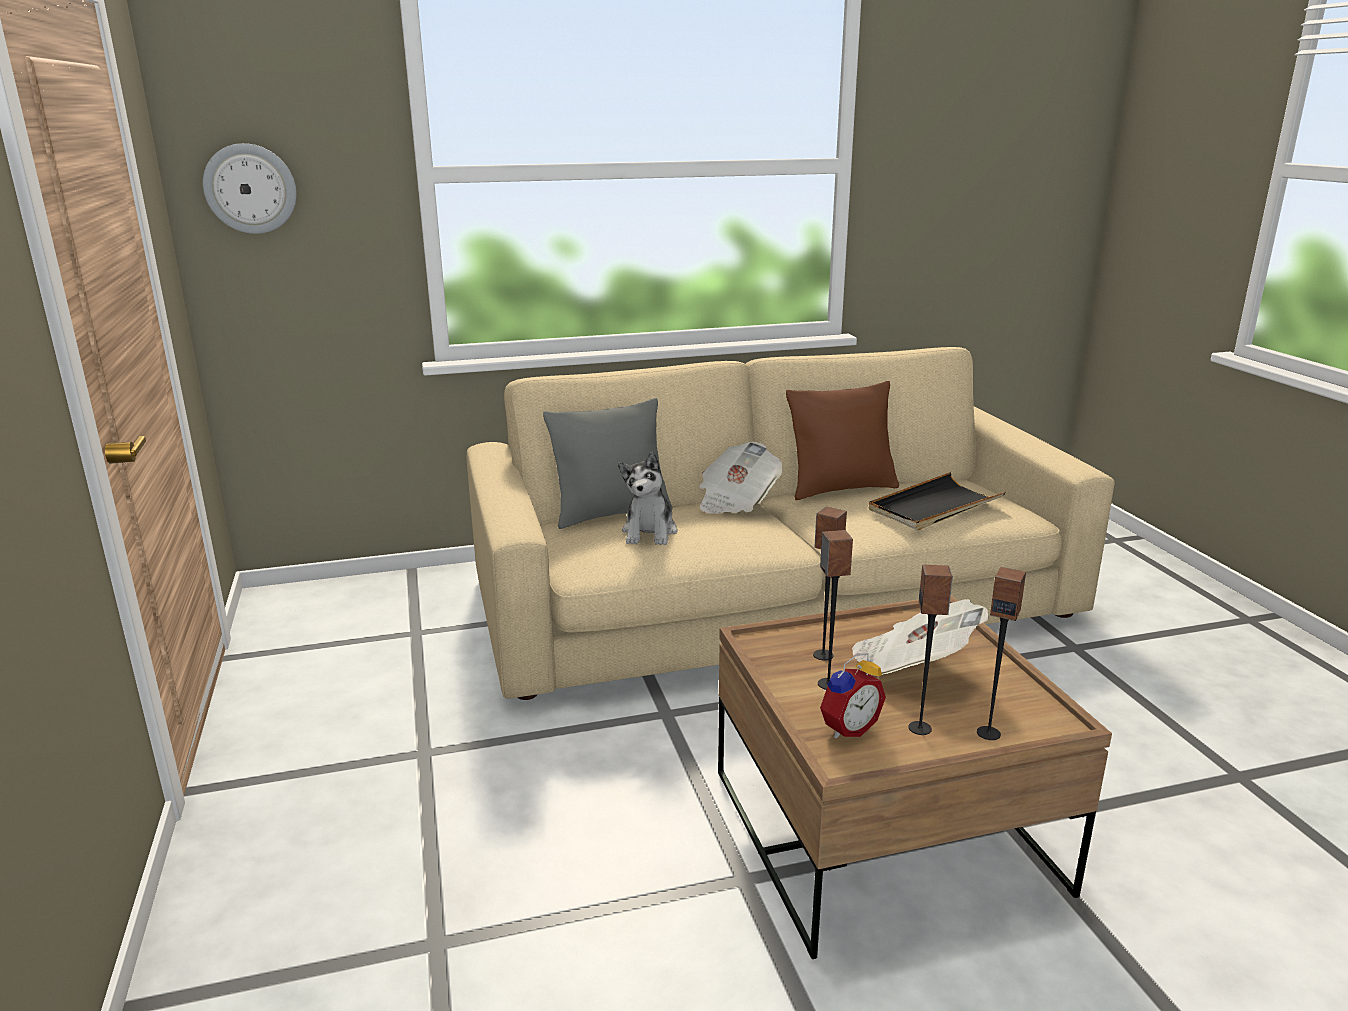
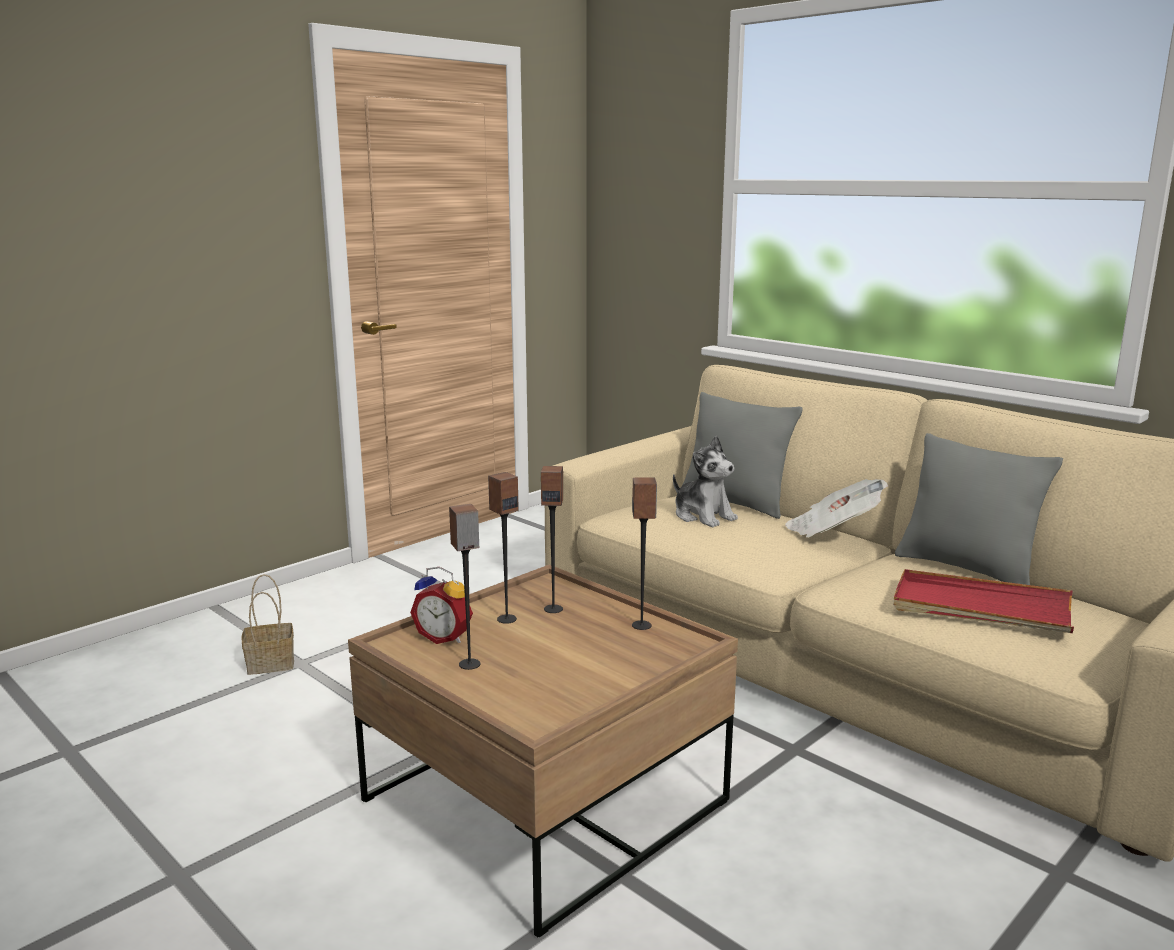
camera: 60 degrees right, 5 degrees down
(250, 189) = (626, 192): wall clock -> none
(407, 973) = (272, 663): none -> basket
(650, 532) = (703, 516): plush toy -> plush toy turned 105 degrees counterclockwise
(841, 489) = (966, 568): brown pillow -> grey pillow
(911, 667) = (572, 646): newspaper -> none
(934, 506) = (980, 608): black tray -> red tray
(988, 733) = (488, 694): speaker -> speaker (642, 625)

